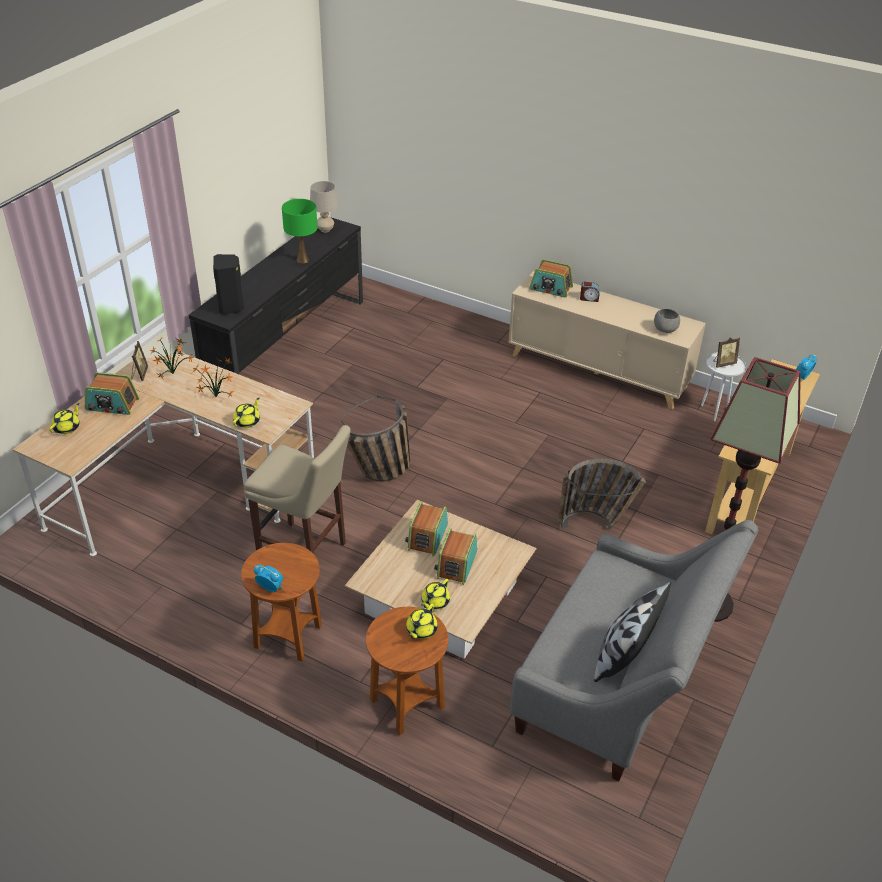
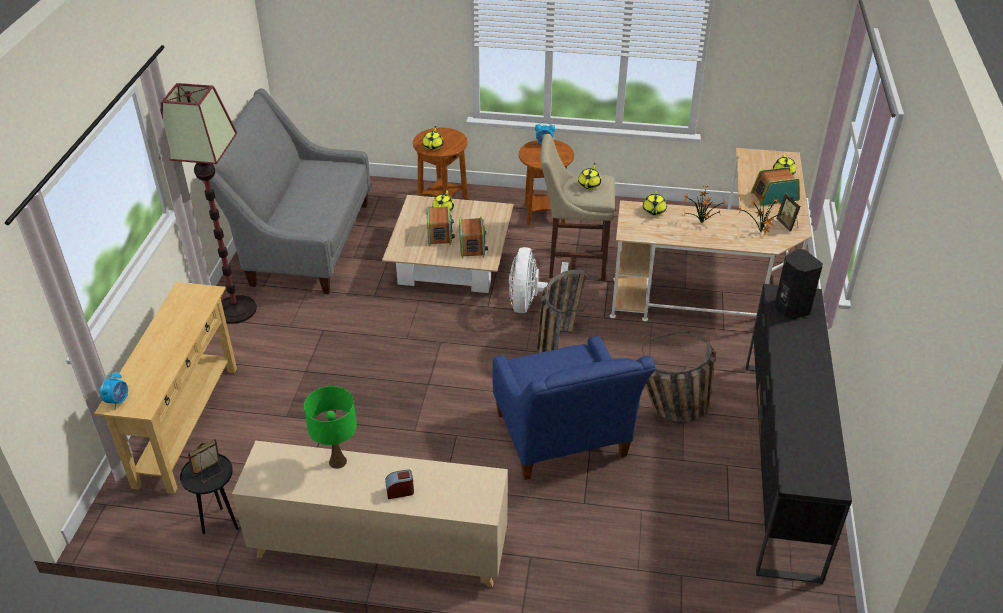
camera: 160 degrees right, 0 degrees up
(283, 472) = (589, 184): none -> yellow teapot
(303, 260) = (789, 400): green table lamp -> green table lamp (337, 462)
(325, 230) = (817, 467): beige table lamp -> none
(384, 517) = (531, 304): none -> white fan
(432, 396) = (564, 442): none -> blue armchair
(550, 288) = (459, 494): radio -> none
(596, 523) = (342, 349): basket -> basket (672, 413)
(624, 656) = (297, 181): pillow -> none
(665, 329) = (287, 463): grey bowl -> none
(714, 412) = (220, 523): white side table -> black side table

